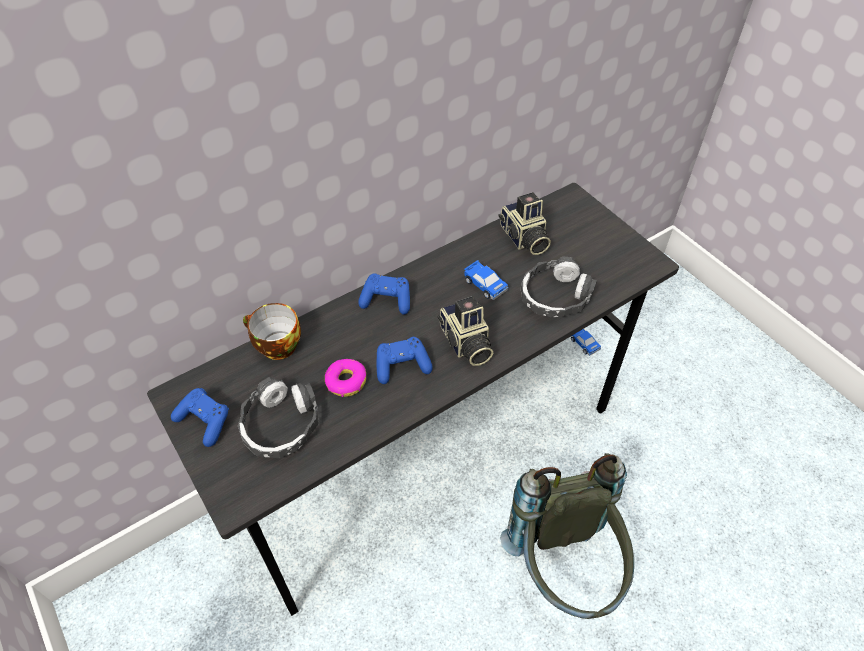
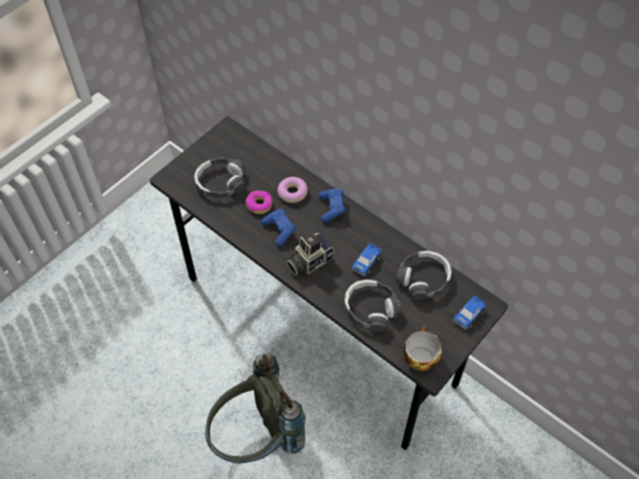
camera: 75 degrees right, 5 degrees up
(205, 421) = (214, 148): blue game controller -> none
(275, 346) = (275, 162): cup -> cup (419, 357)
(341, 338) = (292, 192): none -> donut
(523, 238) = (424, 278): camera -> headphones
(584, 343) = (472, 424): toy car -> toy car (468, 315)

